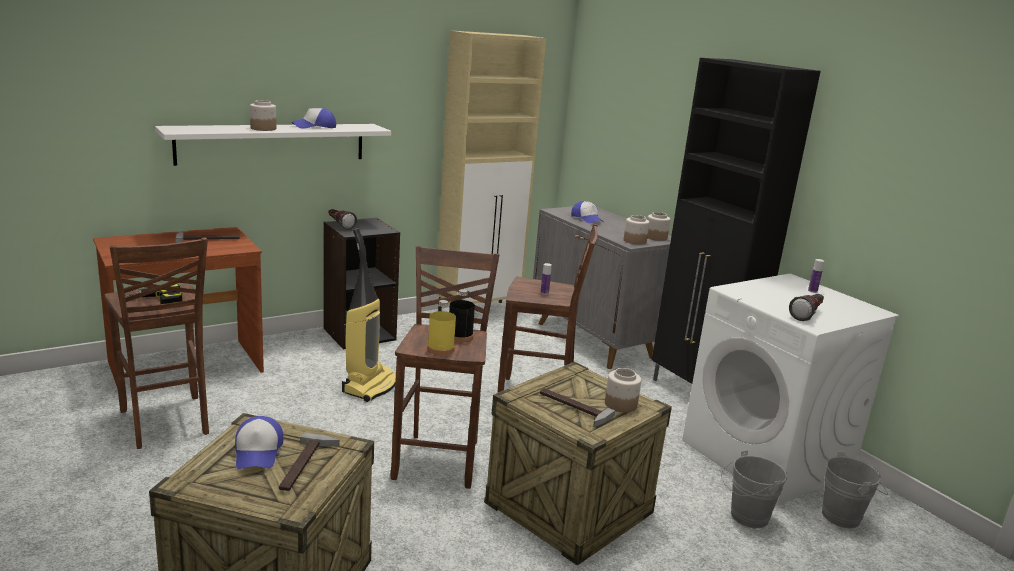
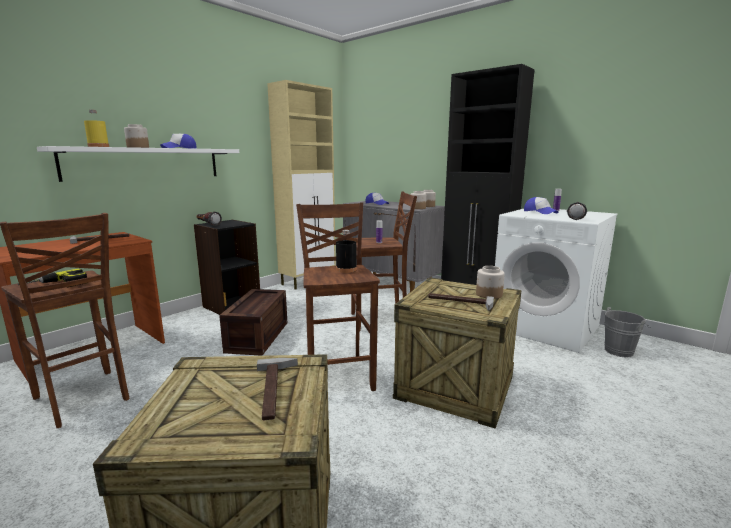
camera: 15 degrees left, 5 degrees down
(258, 452) = (216, 388): cap -> cap (540, 212)
(370, 386) = (257, 336): vacuum cleaner -> crate
(440, 349) = (339, 278): yellow bottle -> yellow bottle (98, 146)
(745, 517) = (569, 365): grey bucket -> none

